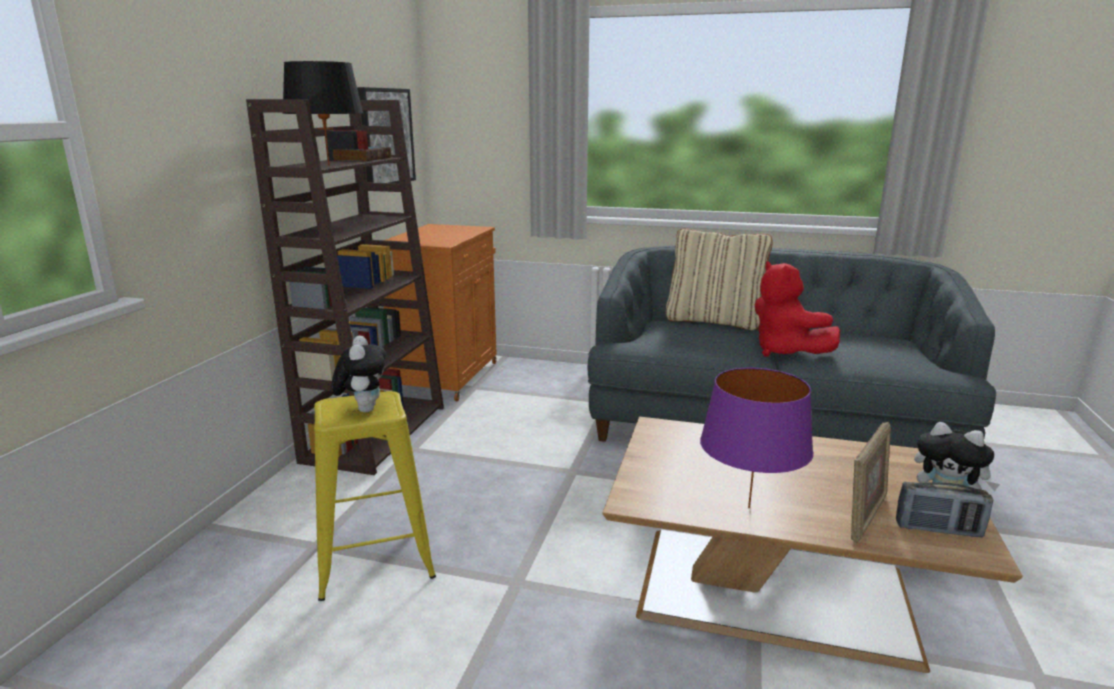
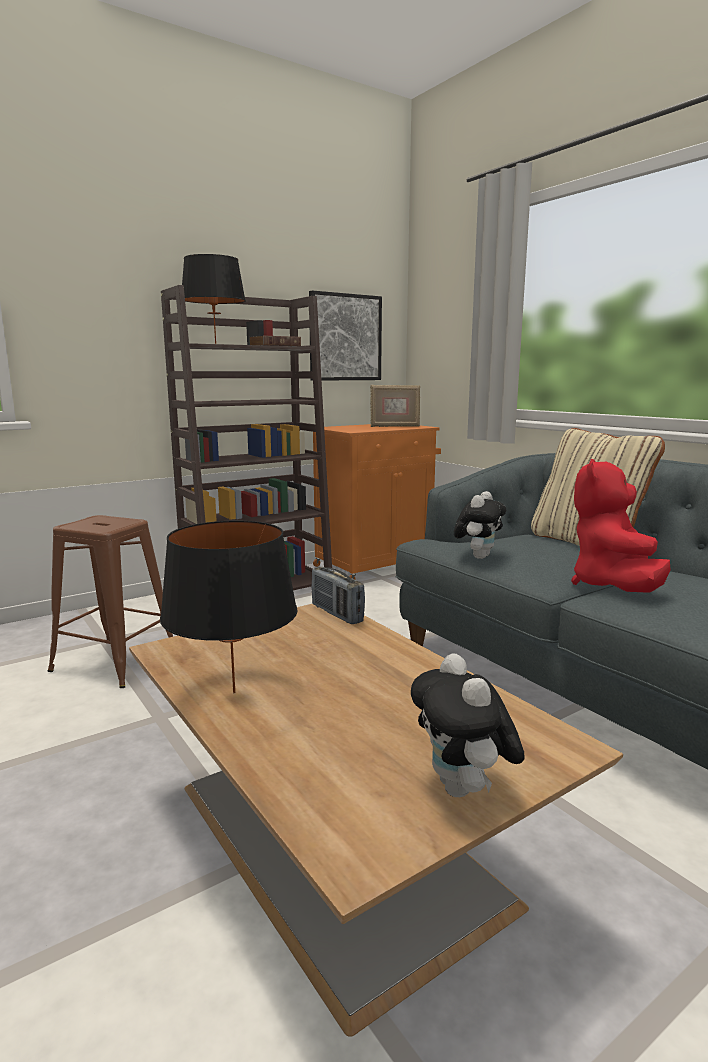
camera: 40 degrees right, 5 degrees down
(363, 409) = (101, 524): plush toy -> plush toy (478, 556)
(374, 559) = (115, 662): yellow stool -> brown stool
(749, 507) = (234, 692): purple table lamp -> black table lamp
(864, 516) = (318, 752): picture frame -> picture frame (394, 426)
(938, 529) = (368, 807): radio -> radio (337, 614)

